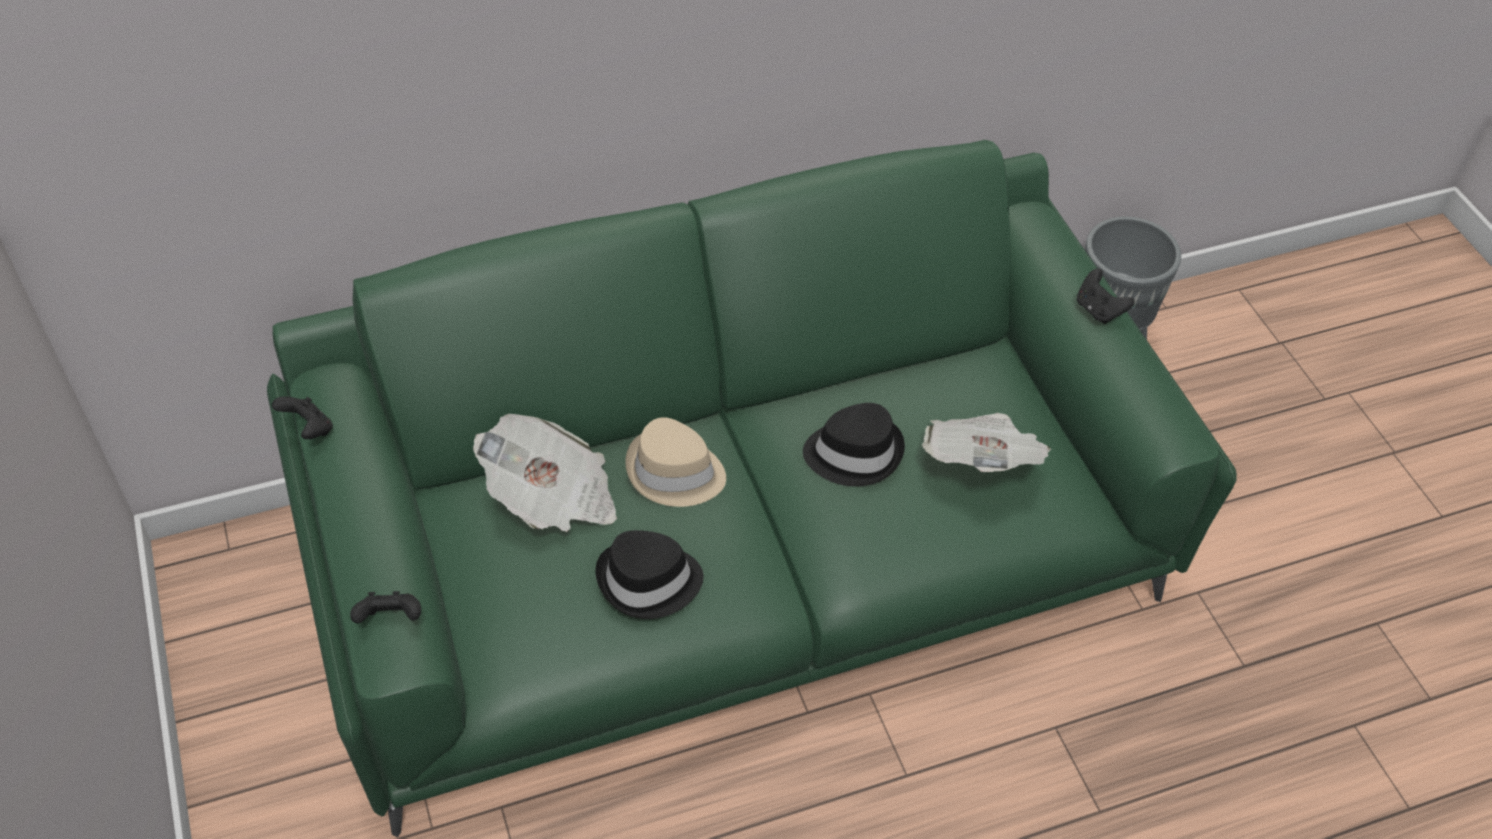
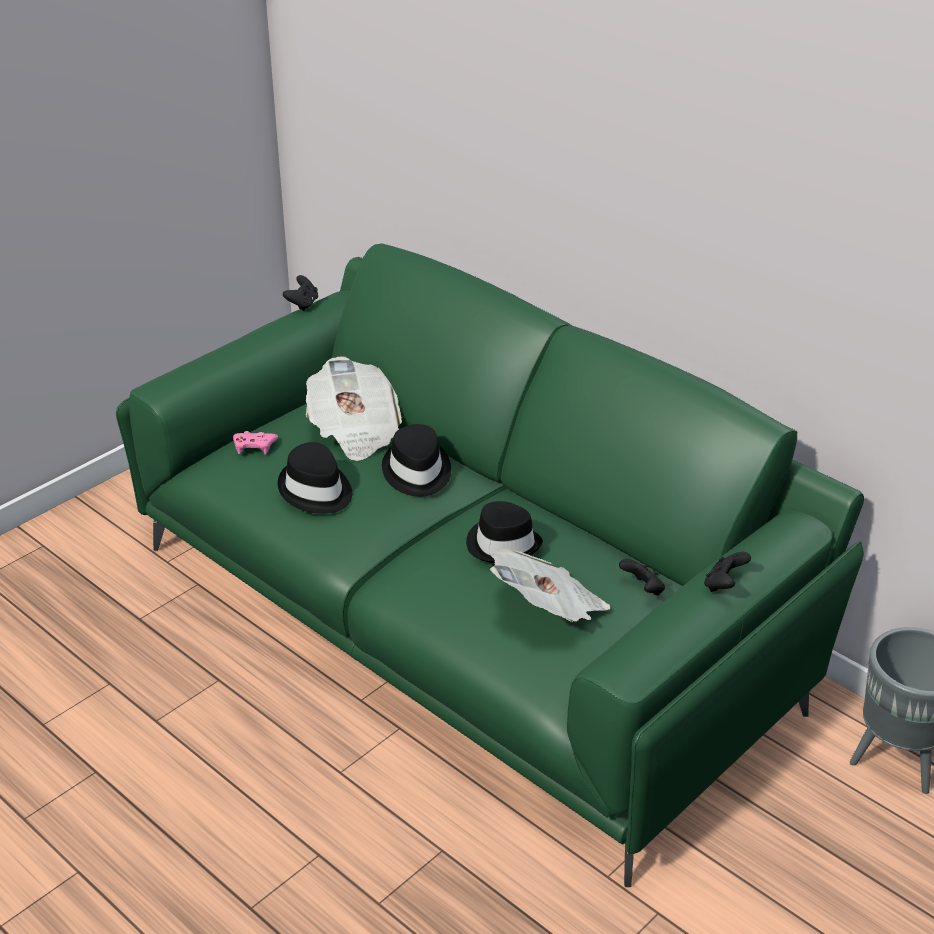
camera: 65 degrees right, 15 degrees down
(391, 619) = (185, 376): black game controller -> black game controller (643, 589)
(506, 611) = (254, 446): none -> pink game controller
(674, 473) = (416, 472): beige hat -> black hat

